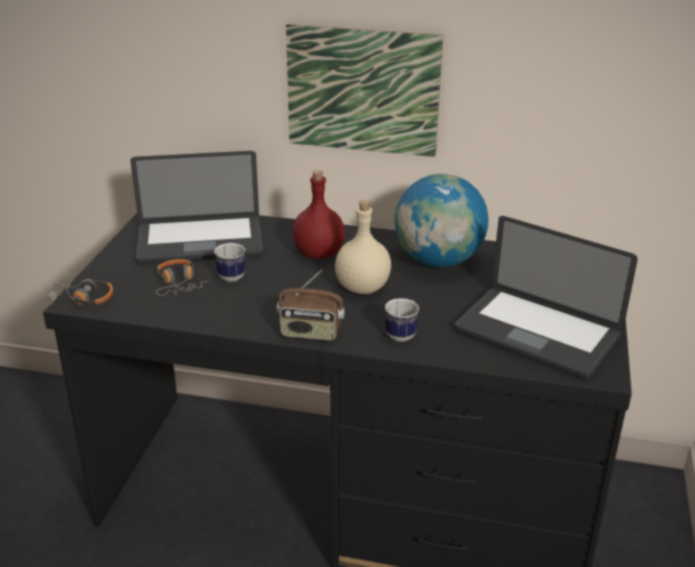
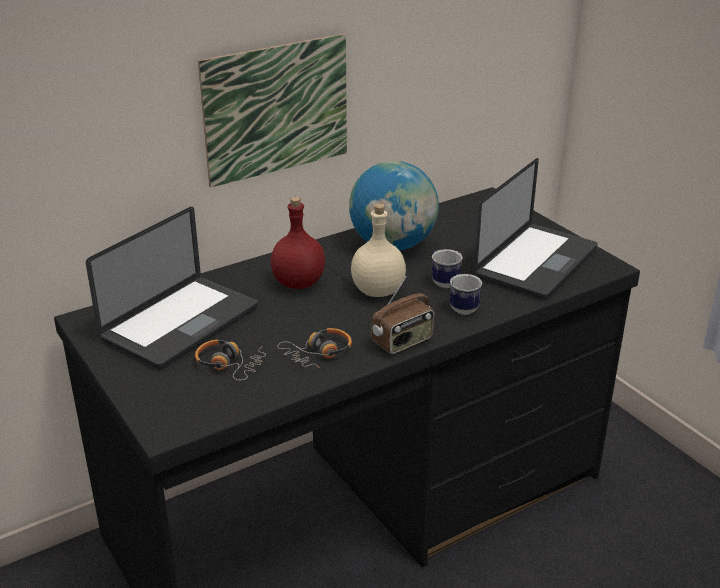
camera: 45 degrees left, 0 degrees up
(81, 298) = (165, 425): headphones -> headphones (318, 354)
(233, 275) = (262, 333): mug -> mug (443, 281)
(536, 334) = (536, 262): laptop -> laptop turned 45 degrees counterclockwise

